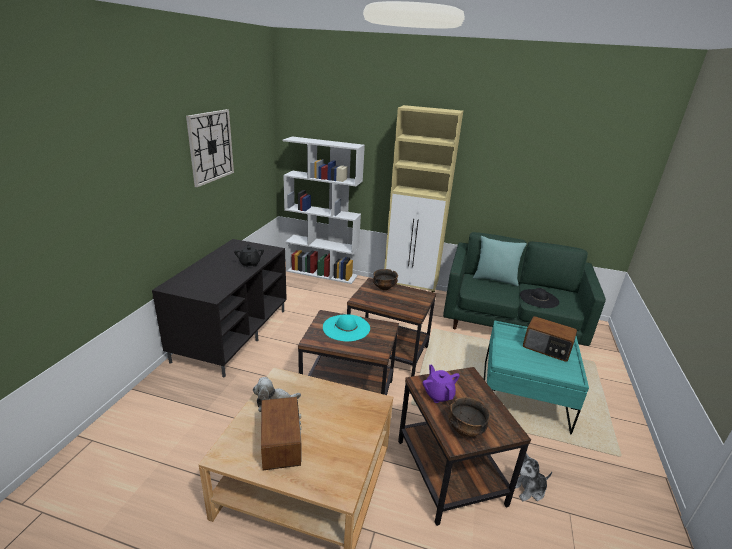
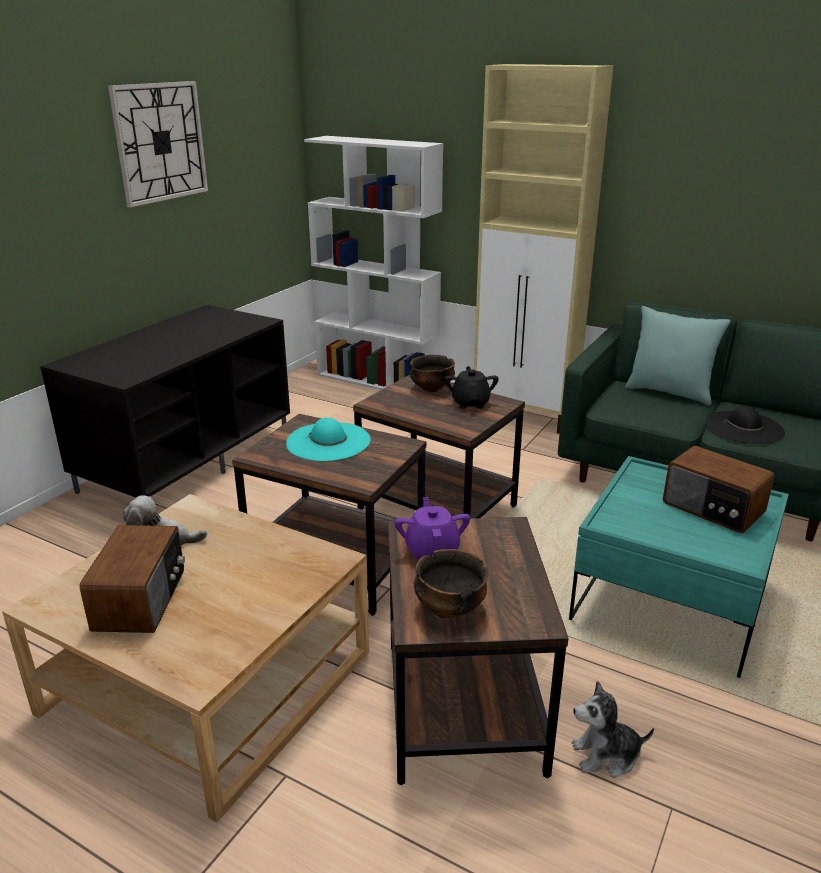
camera: 15 degrees right, 0 degrees up
(250, 264) = (211, 339): black teapot -> black teapot (470, 403)

